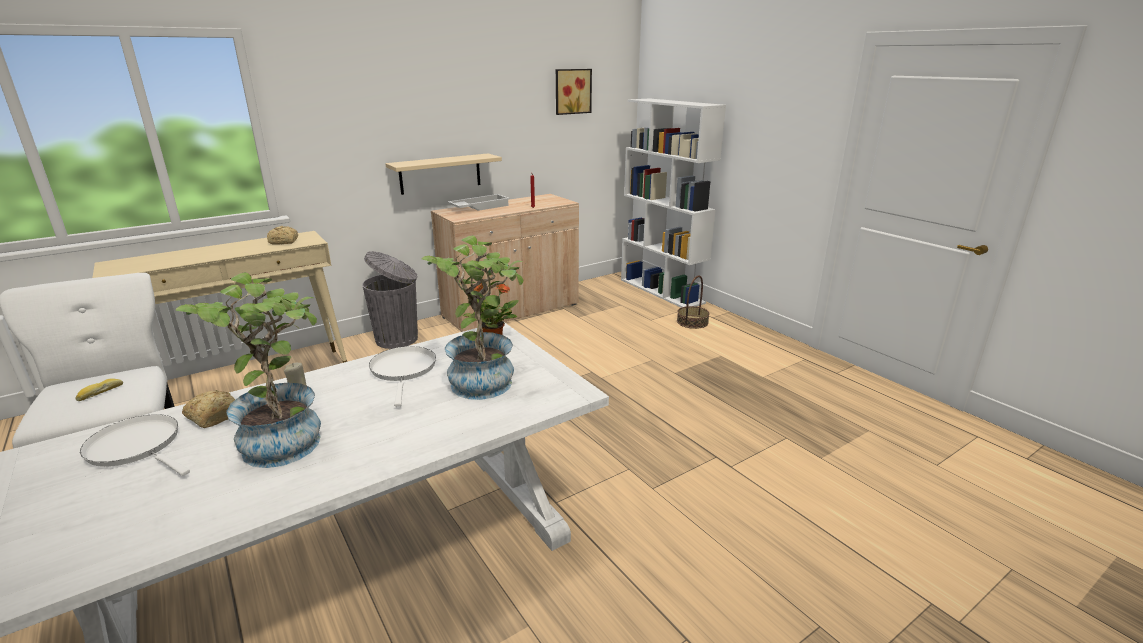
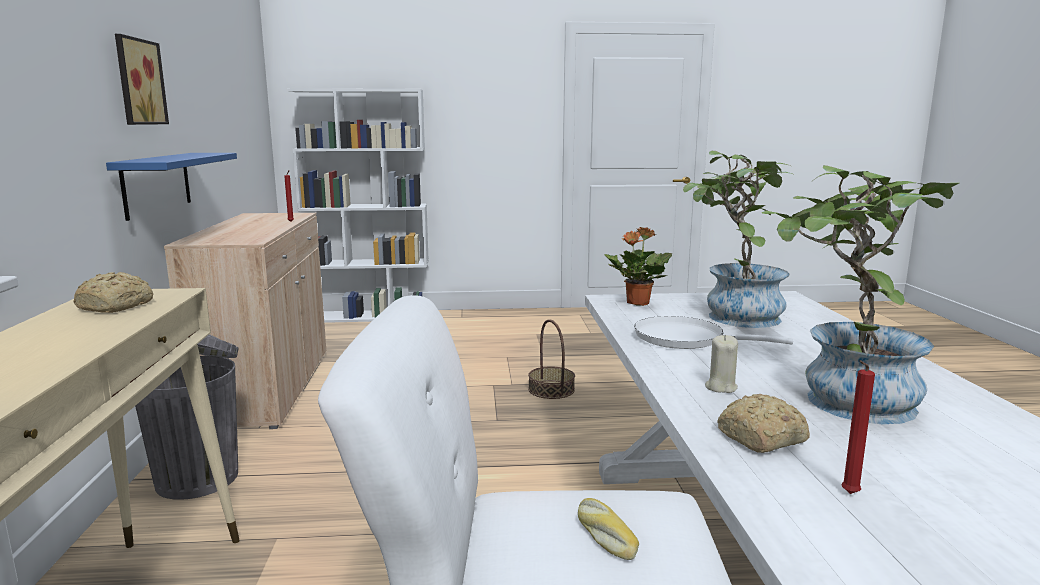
camera: 60 degrees left, 10 degrees down
(137, 447) = (848, 494): white frying pan -> red candle
(440, 173) = (157, 184): beige shelf -> blue shelf
(479, 207) = (220, 232): white tray -> none
(572, 91) = (234, 73): picture -> picture (137, 82)
(692, 322) = (458, 325): basket -> basket (551, 390)

